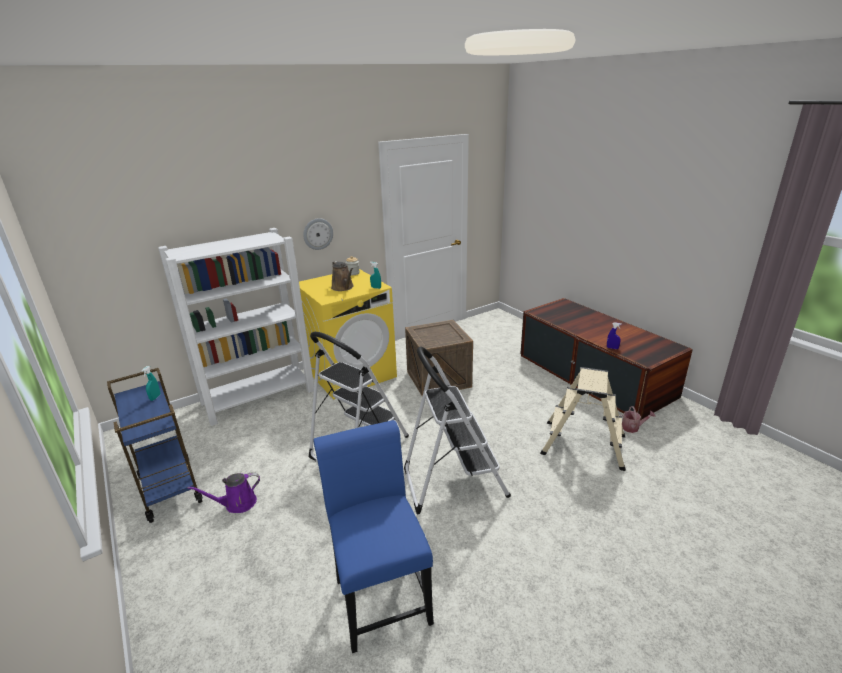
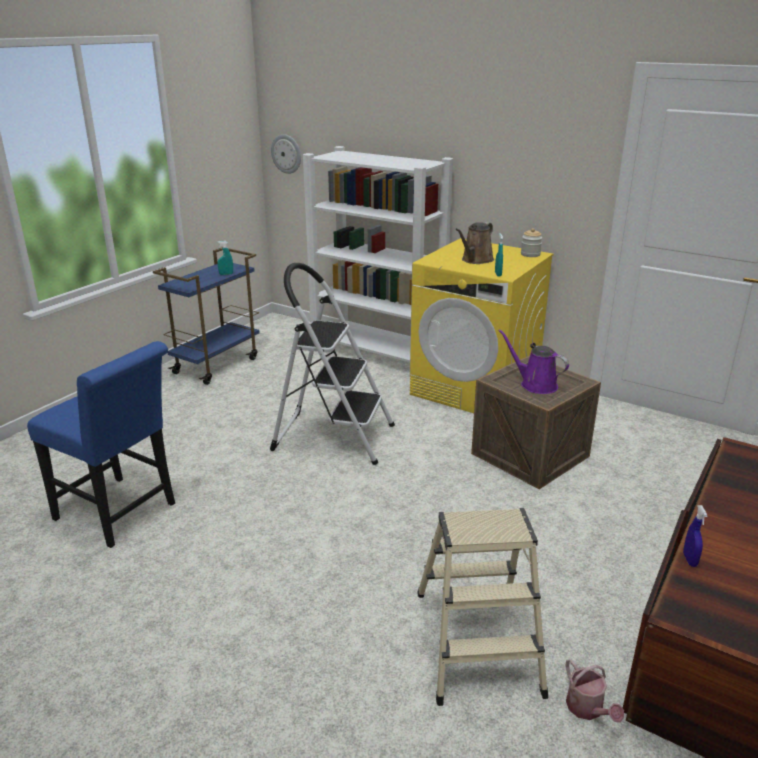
camera: 65 degrees right, 0 degrees up
(237, 504) = (211, 401): purple watering can -> purple watering can (535, 384)
(318, 234) = (508, 183): wall clock -> wall clock (286, 154)
(380, 594) = (121, 514): blue chair -> blue chair turned 75 degrees clockwise
(451, 482) = (308, 520): step ladder -> none

